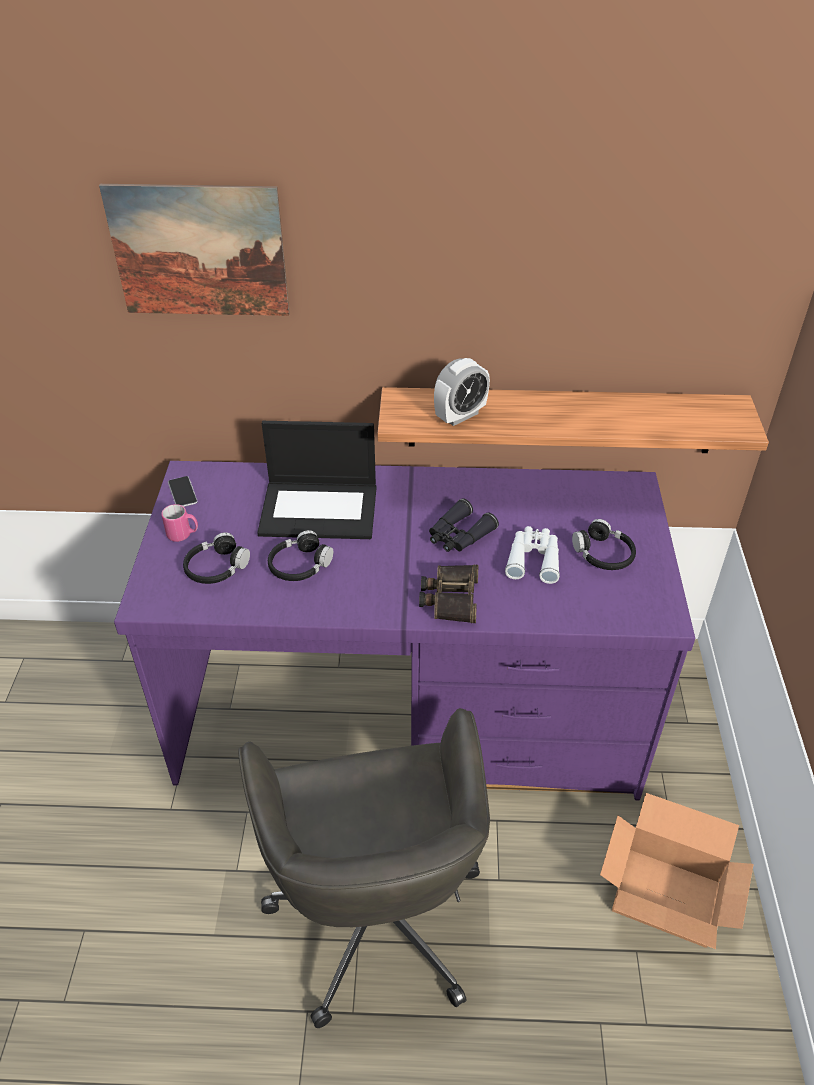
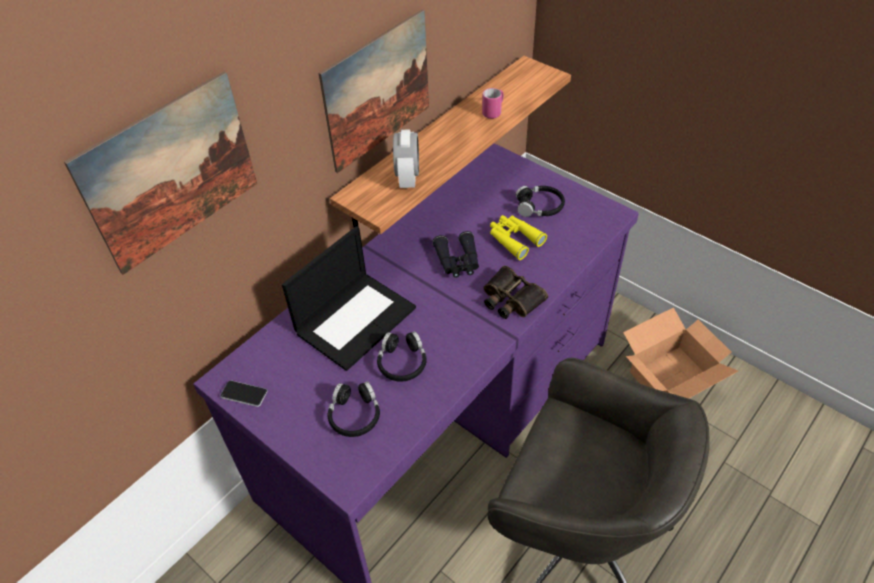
camera: 50 degrees left, 5 degrees up
(183, 535) = (295, 418): pink mug -> pink mug (493, 112)
(476, 308) = (378, 91): none -> picture
(533, 559) = (514, 239): white binoculars -> yellow binoculars

